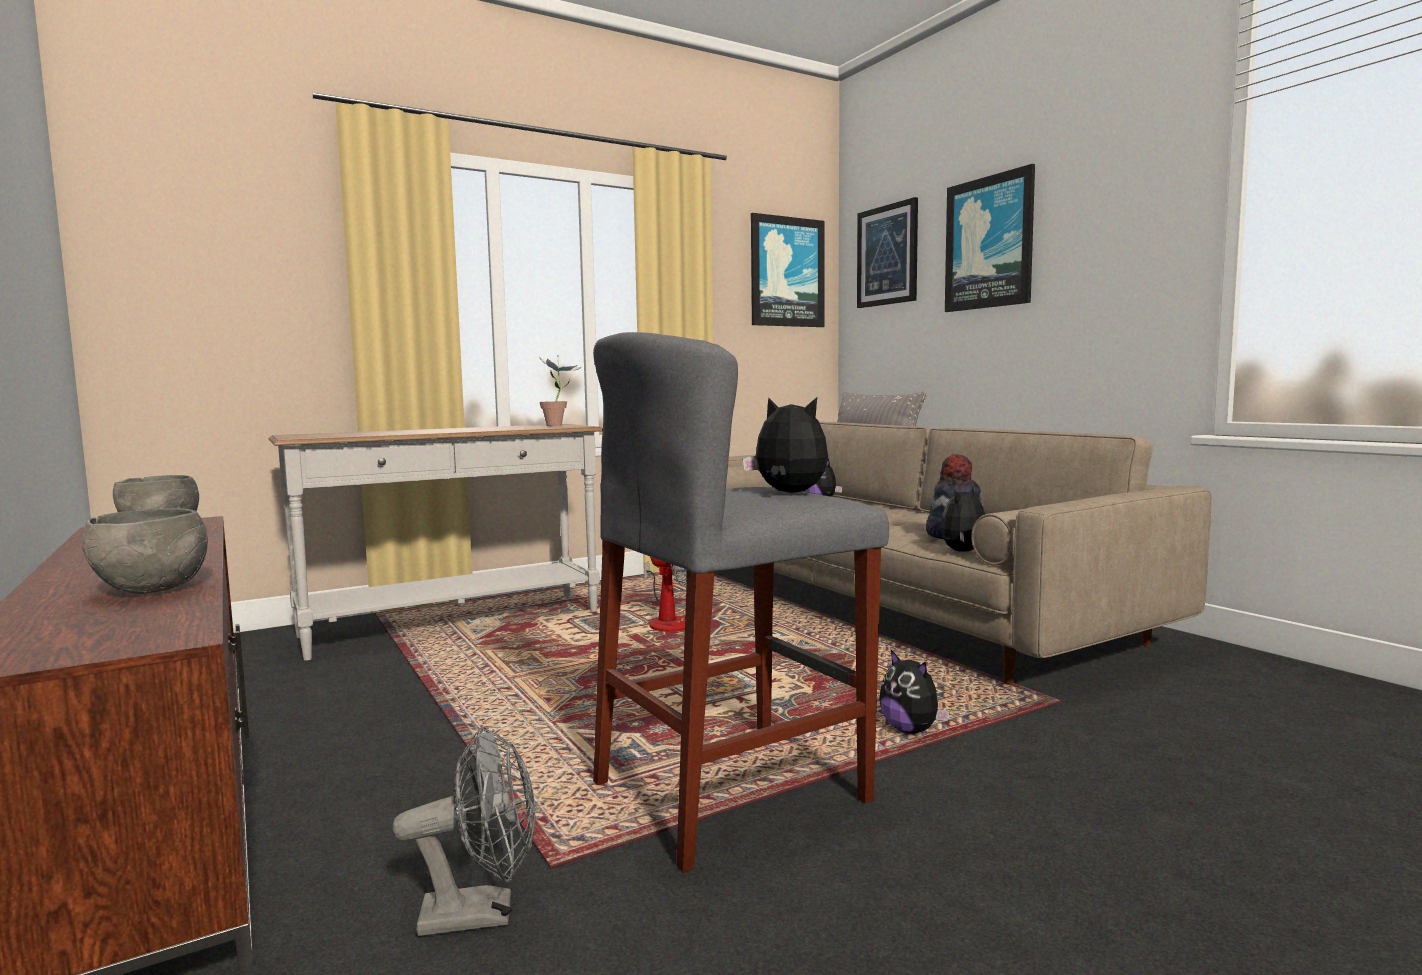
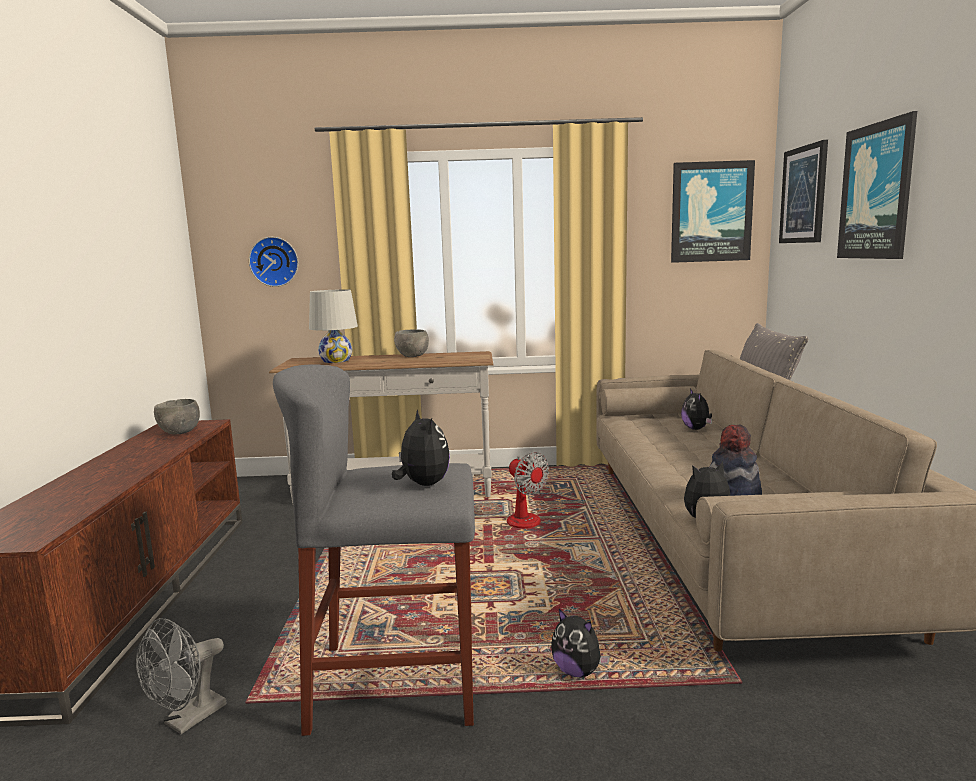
camera: 30 degrees right, 5 degrees up
(153, 590) = (88, 494): grey bowl -> grey bowl (412, 356)
(229, 287) = (274, 261): none -> wall clock
(365, 433) = (336, 361): none -> white table lamp
(482, 913) = (188, 720): grey fan -> grey fan turned 105 degrees clockwise
(560, 425) = (471, 356): potted plant -> none
(911, 730) = (577, 671): plush toy -> plush toy turned 45 degrees counterclockwise

